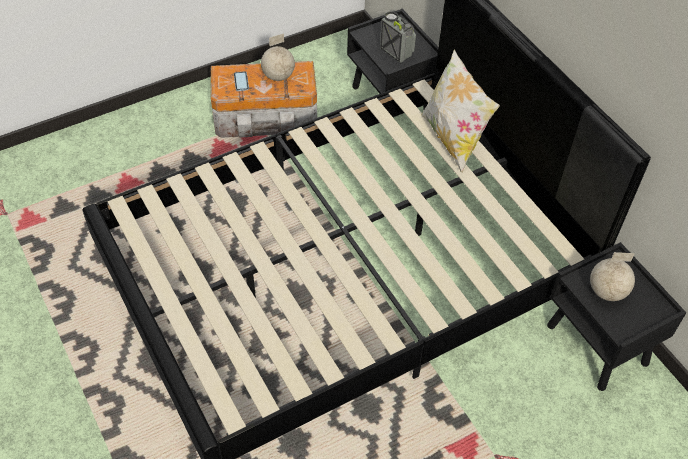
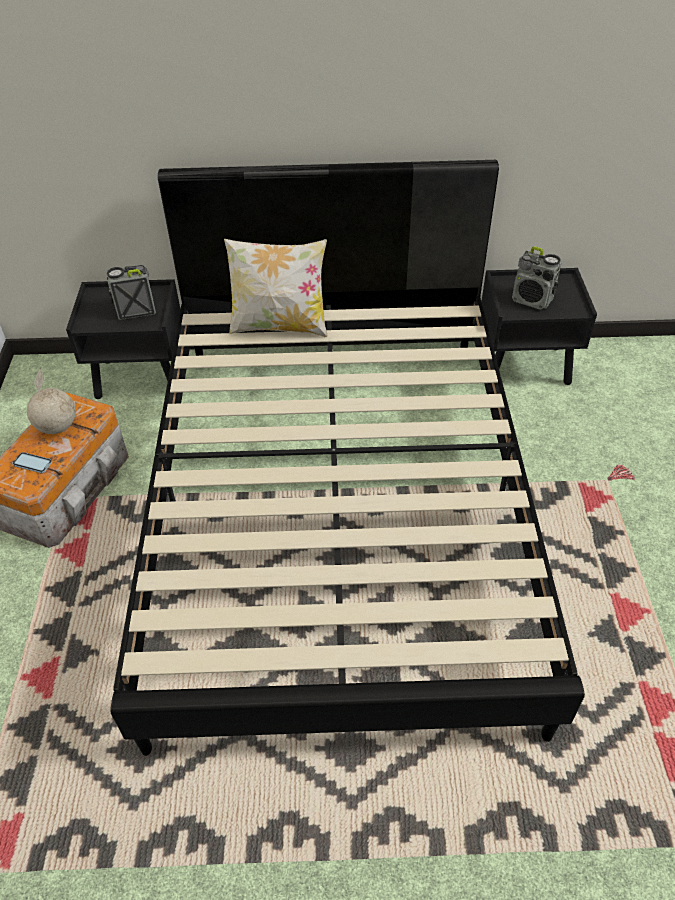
camera: 60 degrees left, 5 degrees down
(607, 292) = (532, 300): globe -> radio

